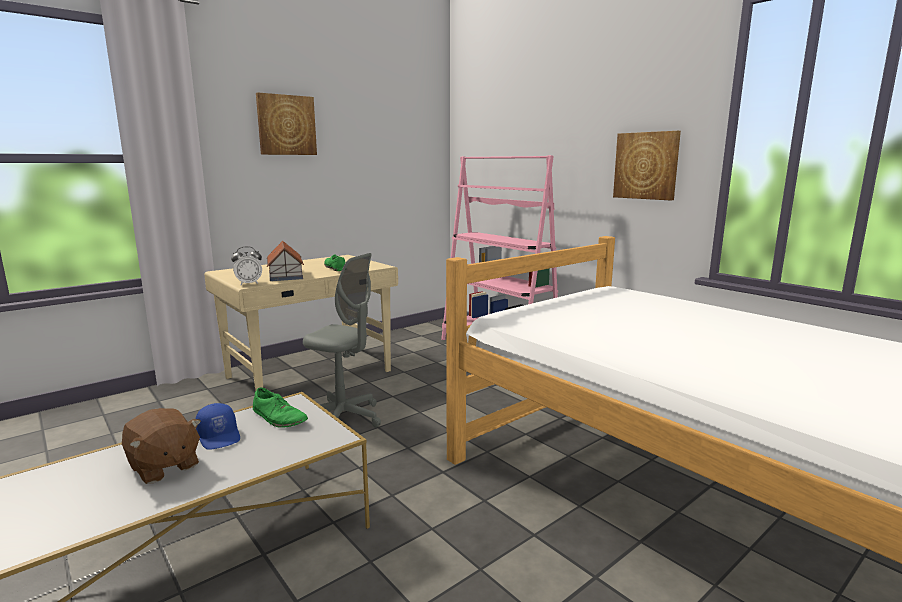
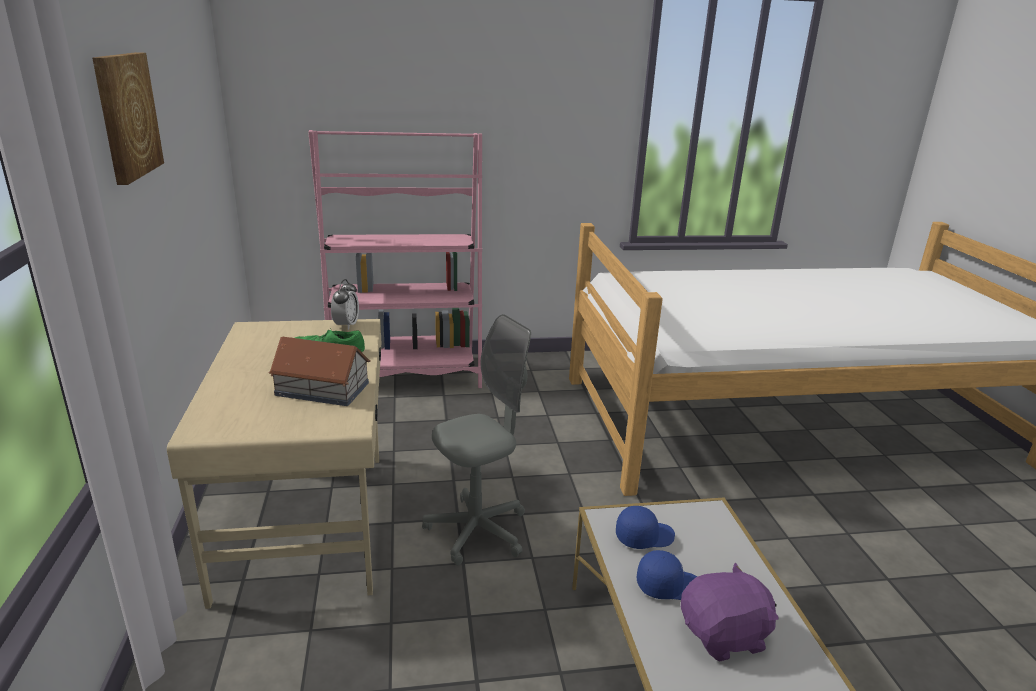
camera: 60 degrees left, 10 degrees up
(163, 466) = (724, 635): brown plush toy -> purple plush toy
(249, 284) = (343, 423): alarm clock -> alarm clock (346, 325)
(279, 418) = (644, 536): green shoe -> blue cap
(646, 165) = (565, 140): picture -> none

